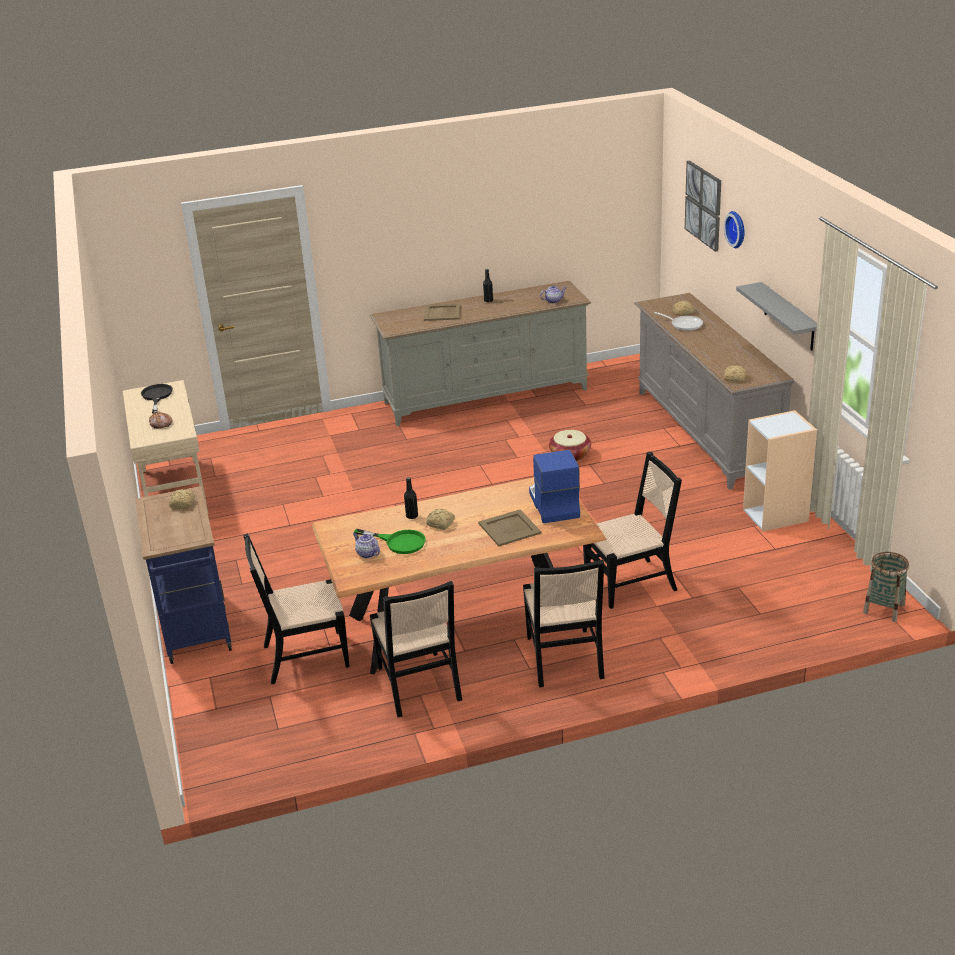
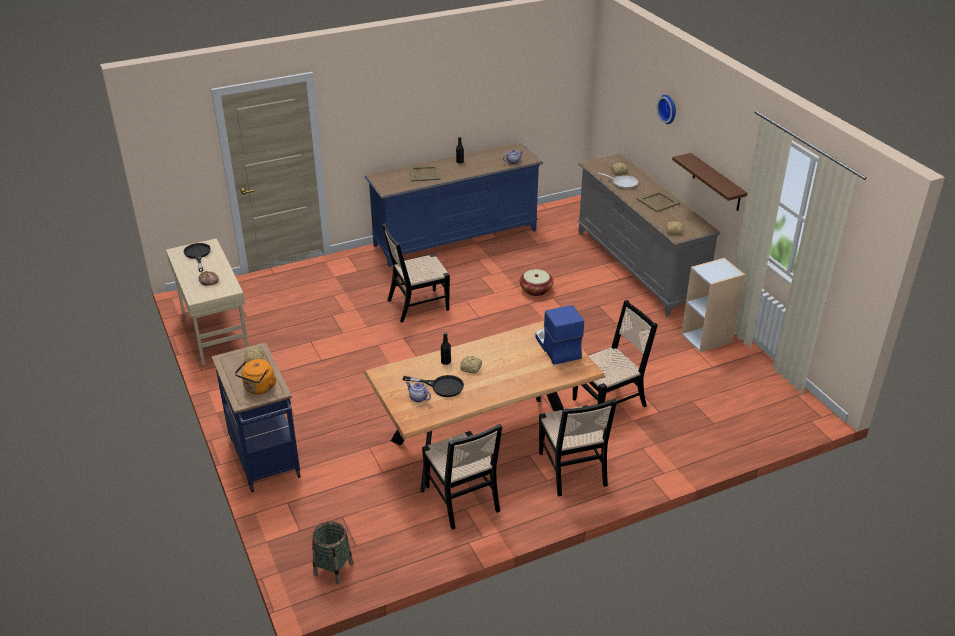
camera: 10 degrees left, 5 degrees up
(178, 534) = (258, 388): none -> orange kettle
(305, 657) = (363, 480): chair -> chair (417, 305)
(399, 542) = (441, 386): green frying pan -> black frying pan
(486, 397) = (456, 239): grey cabinet -> blue cabinet
(510, 528) = (528, 370): beige tray -> beige tray (658, 201)
(703, 205) = (635, 86): picture -> none
(789, 317) = (716, 183): grey shelf -> brown shelf
(883, 609) = (804, 415): basket -> basket (333, 569)

